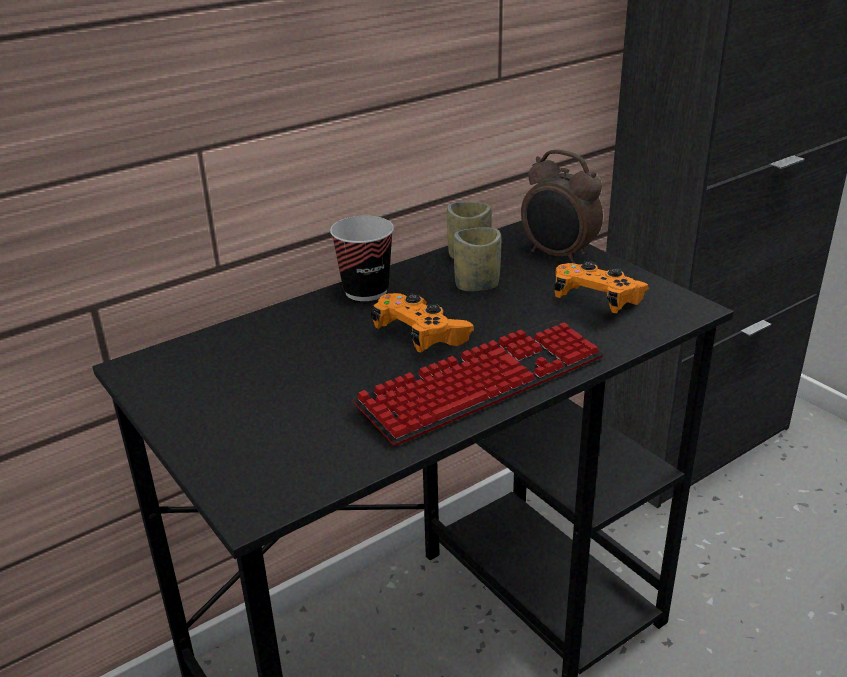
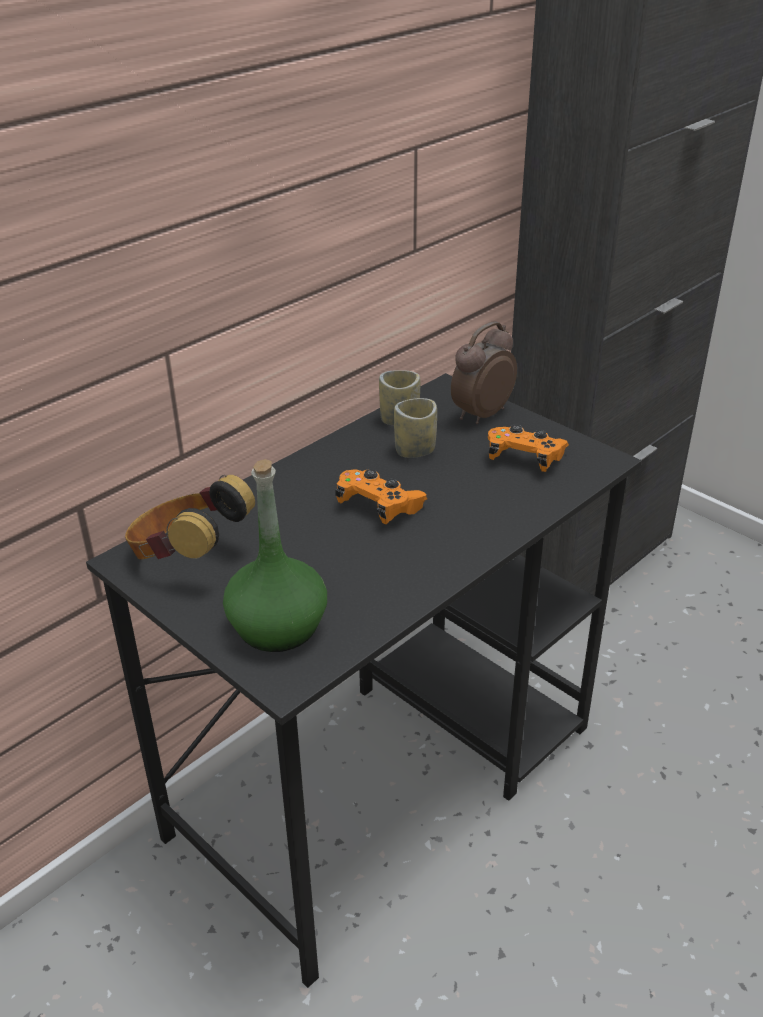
camera: 10 degrees left, 5 degrees up
(198, 369) = (188, 557): none -> headphones
(266, 449) = (278, 627): none -> green bottle
(366, 291) = (315, 464): cup -> none
(483, 382) = (445, 547): keyboard -> none
(558, 256) = (480, 414): alarm clock -> alarm clock turned 105 degrees clockwise

